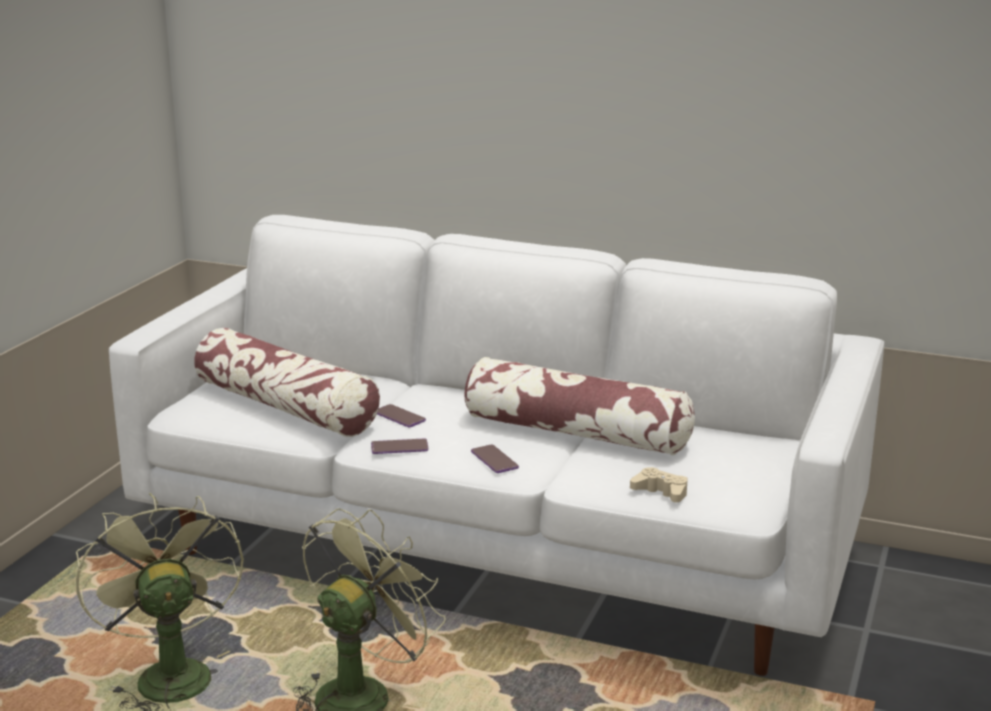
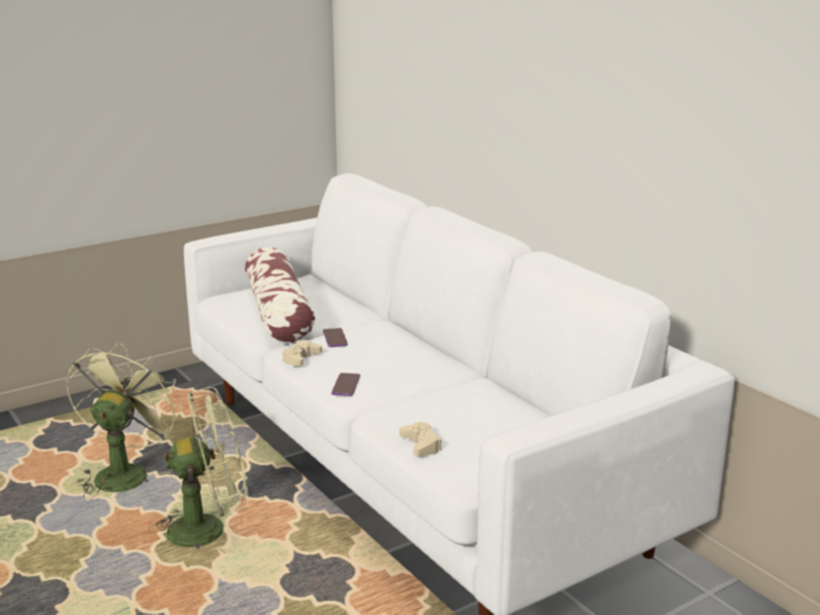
camera: 35 degrees right, 0 degrees up
(399, 447) = (301, 358): phone -> beige game controller
(575, 432) = (433, 383): pillow -> none

